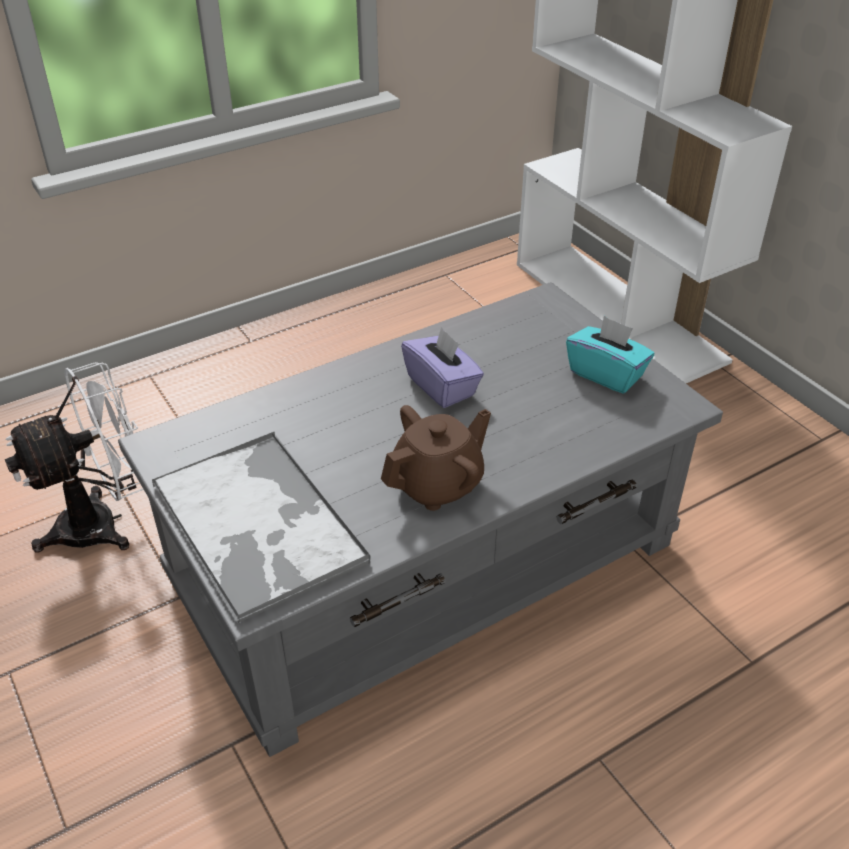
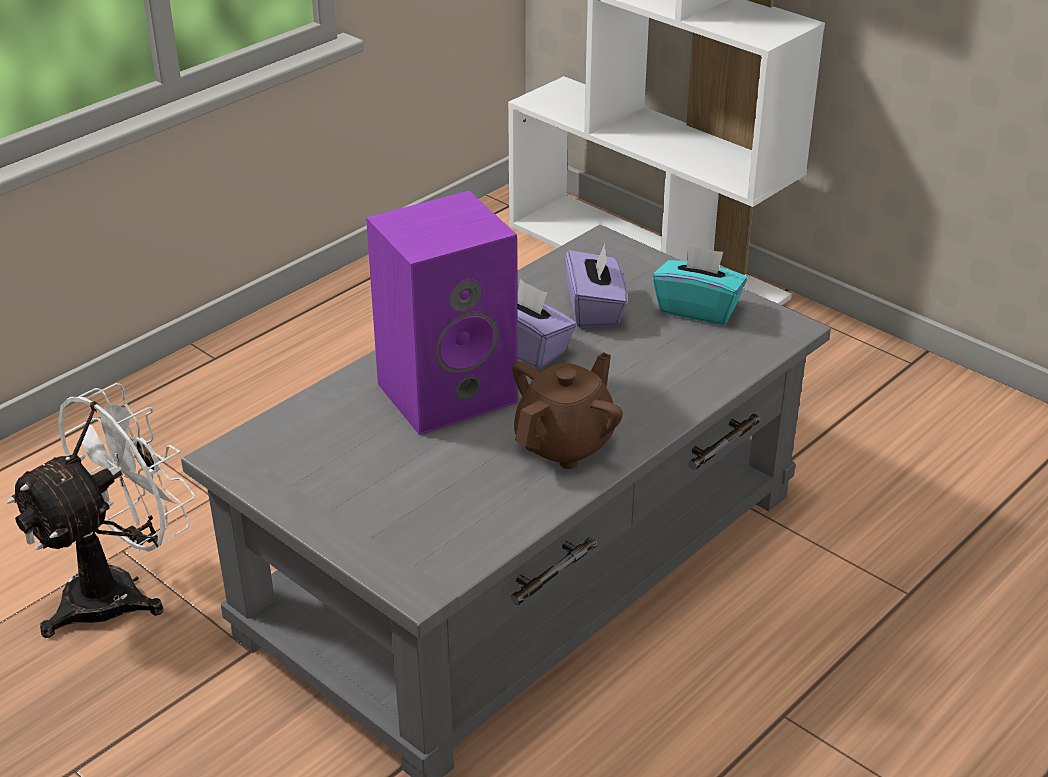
camera: 15 degrees left, 5 degrees down
(259, 525) = (389, 514): tray -> none
(359, 416) = (448, 391): none -> purple speaker
(515, 360) = (595, 309): none -> purple tissue box

